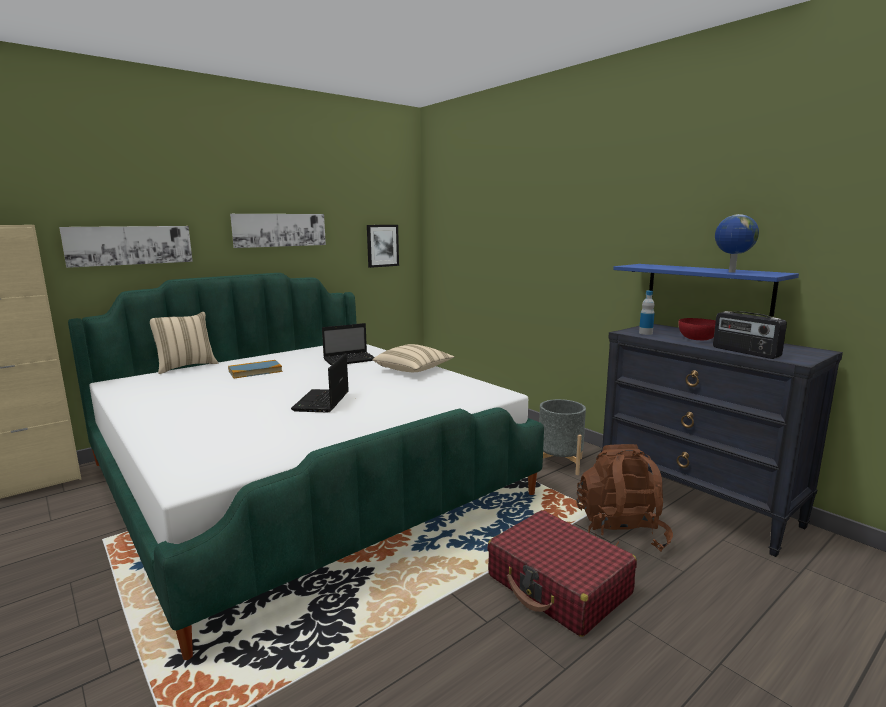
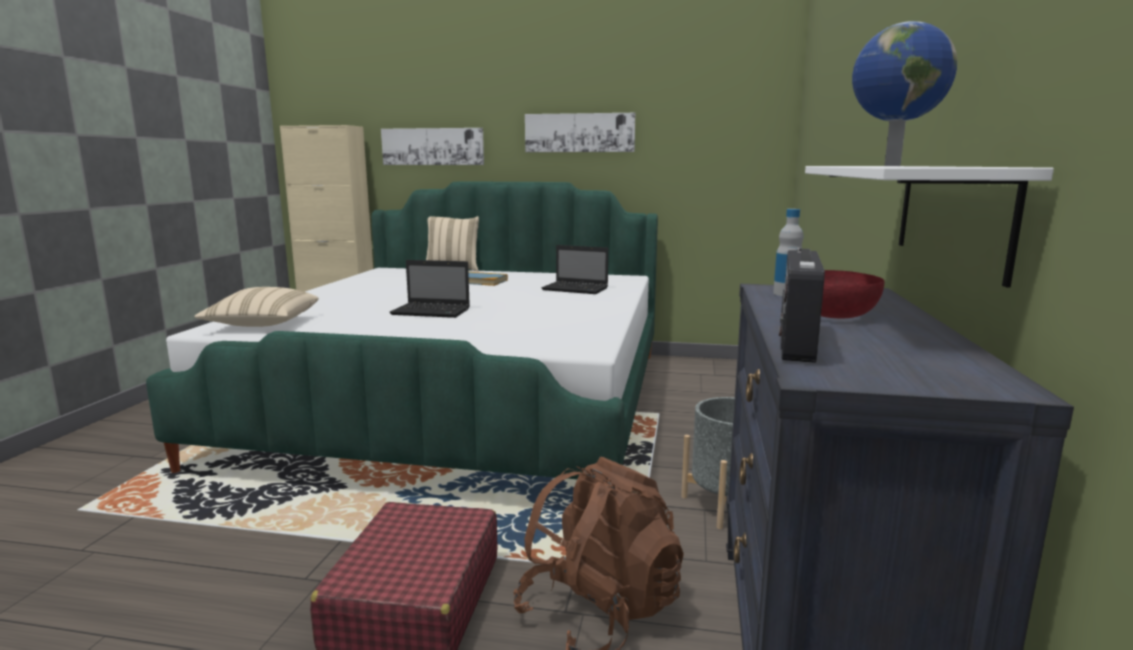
camera: 50 degrees right, 0 degrees up
(322, 402) = (432, 312): laptop -> laptop turned 135 degrees counterclockwise
(382, 245) = (723, 155): picture -> none
(413, 370) = (594, 309): beige pillow -> beige pillow (262, 325)
(708, 288) = (951, 215): blue shelf -> white shelf

